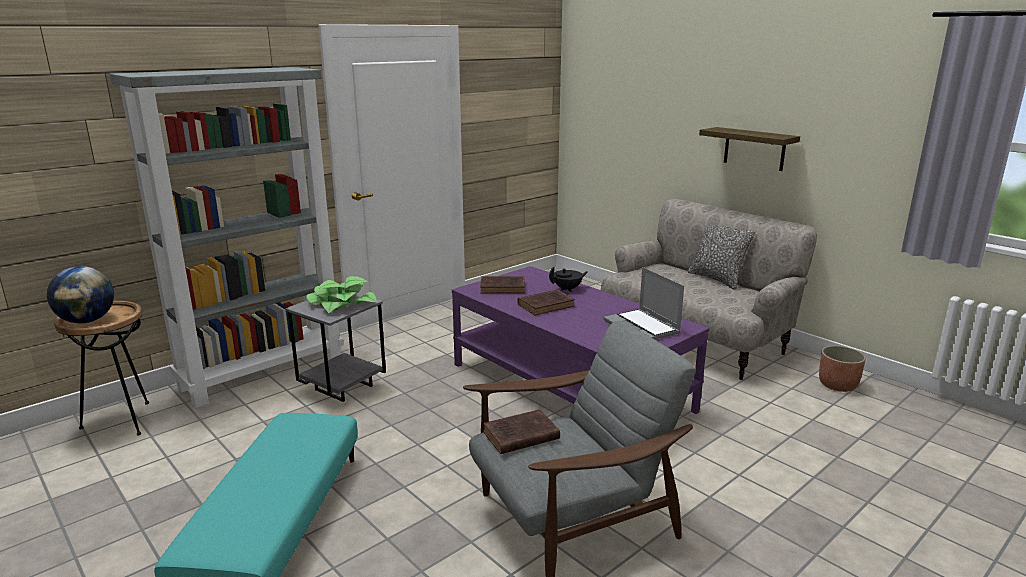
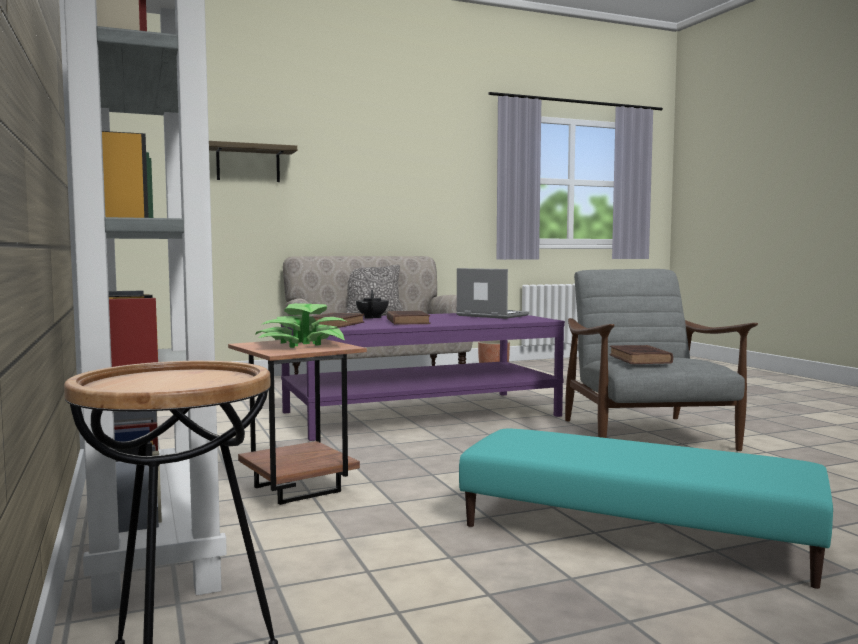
camera: 70 degrees left, 15 degrees down
(87, 321) = (184, 385): globe -> none
(342, 388) = (296, 490): grey side table -> brown side table
(642, 327) = (491, 315): laptop -> laptop turned 135 degrees counterclockwise
(754, 149) = (365, 198): shelf -> shelf (248, 164)

